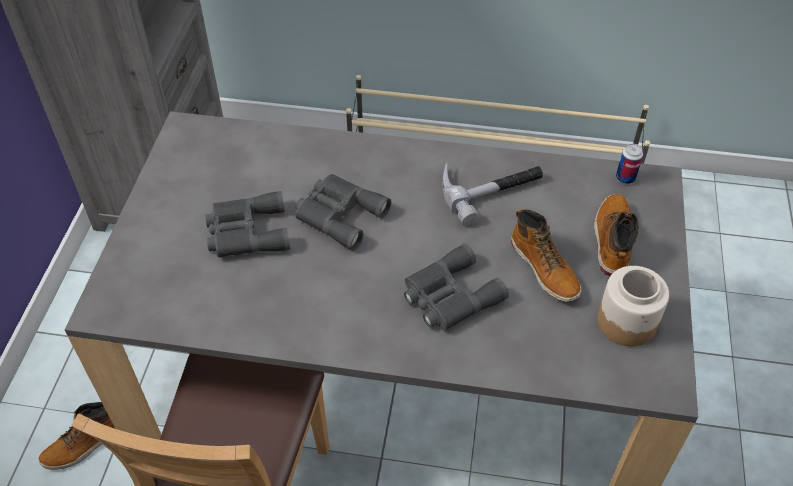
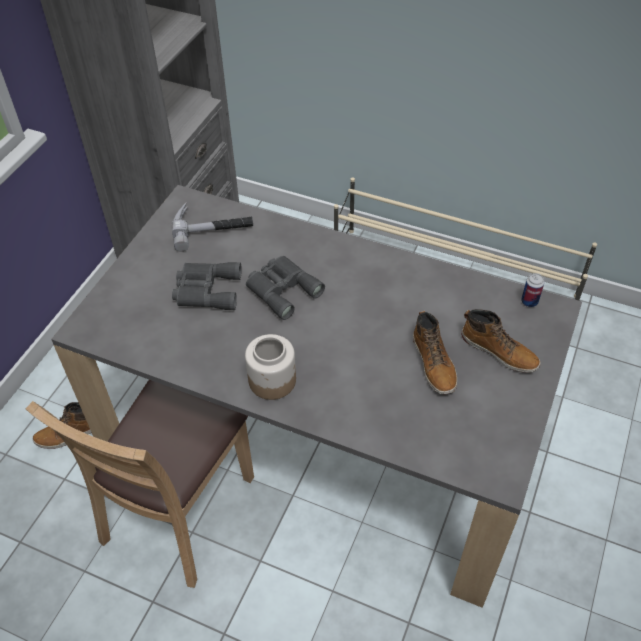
camera: 15 degrees right, 0 degrees up
(449, 296) = (348, 371): grey binoculars -> none
(489, 187) = (411, 289): hammer -> hammer (213, 226)
(612, 240) = (499, 351): boot -> boot turned 105 degrees clockwise
(627, 322) = (488, 420): jar -> jar (273, 380)

